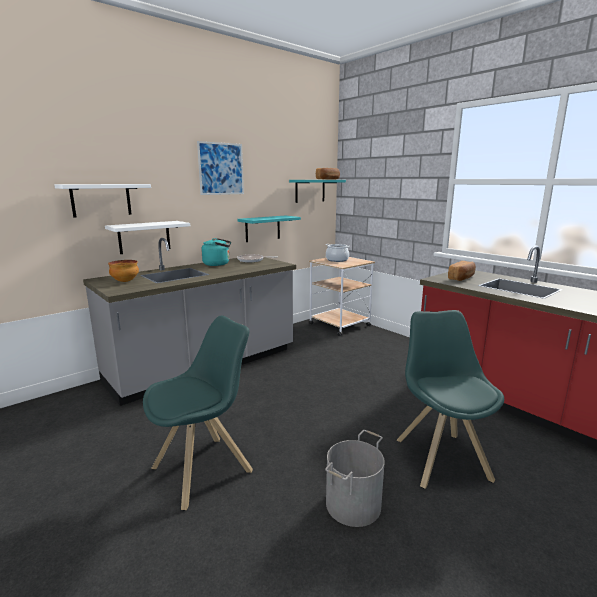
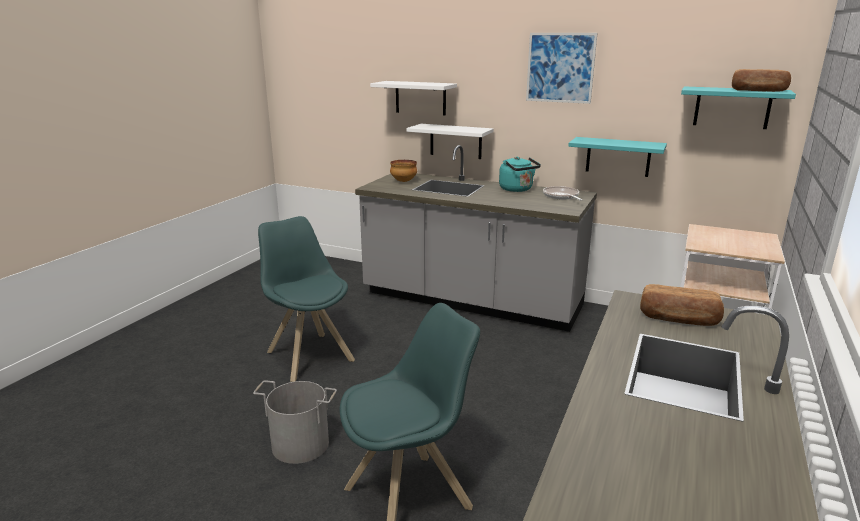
camera: 65 degrees right, 5 degrees up
(203, 469) = (309, 356): turquoise chair -> turquoise chair turned 150 degrees counterclockwise
(337, 260) = (731, 237): cooking pot -> none

